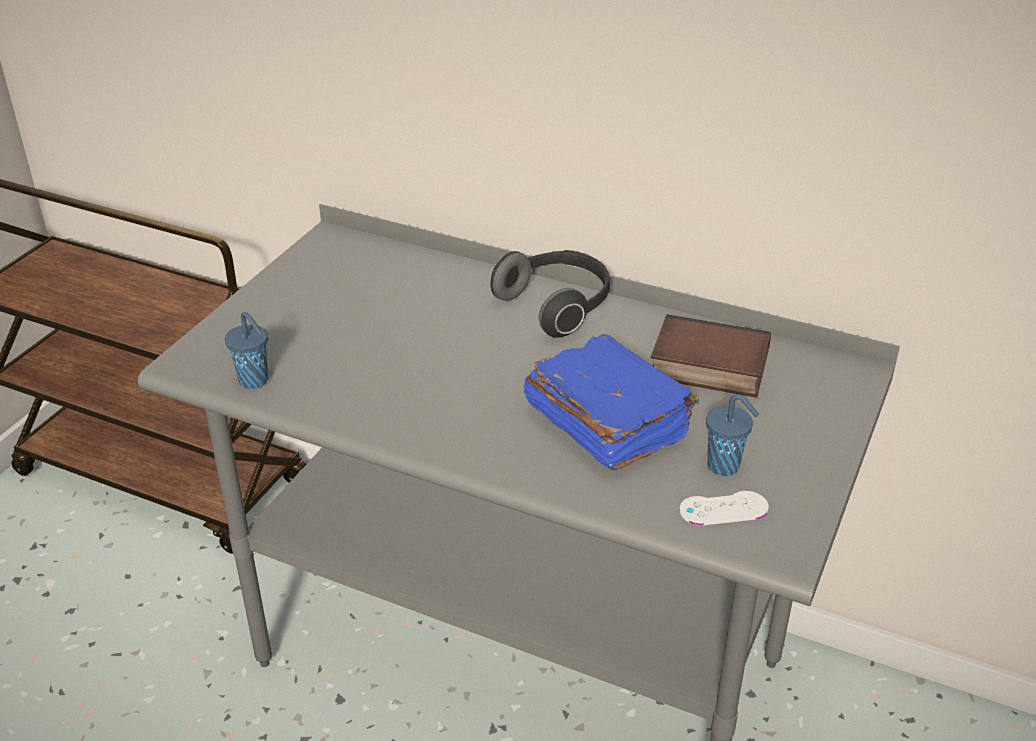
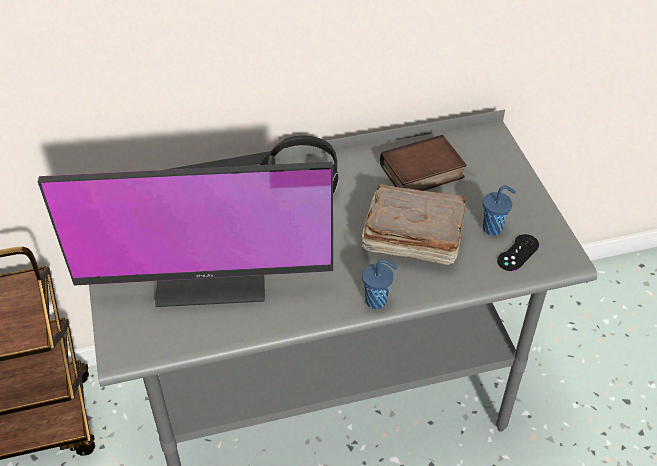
camera: 40 degrees left, 10 degrees up
(255, 381) = (185, 335): blue cup -> blue cup (377, 301)
(355, 340) = (212, 269): none -> monitor
(606, 422) = (411, 237): blue book -> brown book
(723, 509) = (518, 253): white game controller -> black game controller

